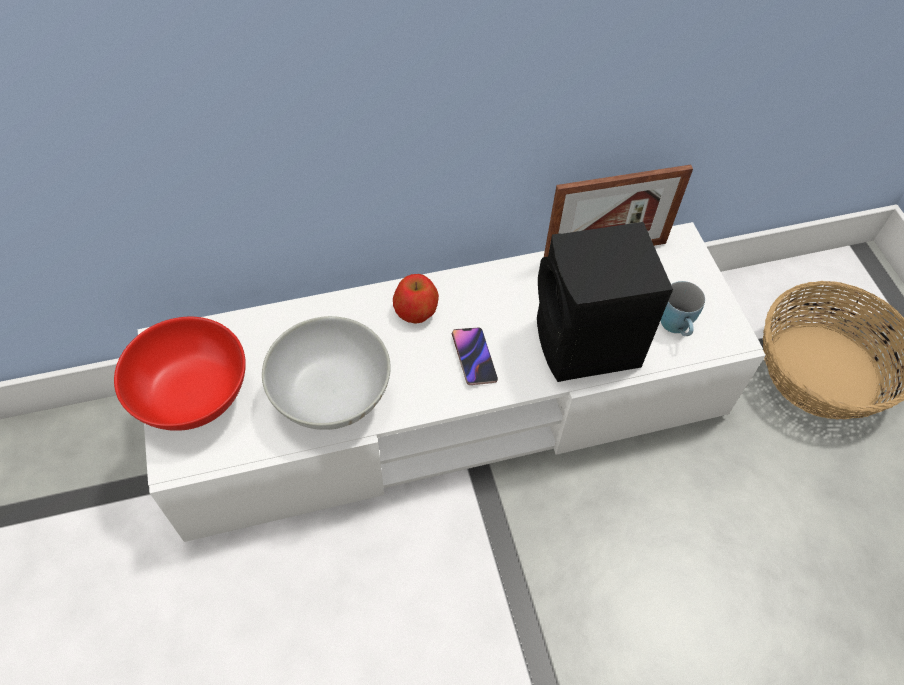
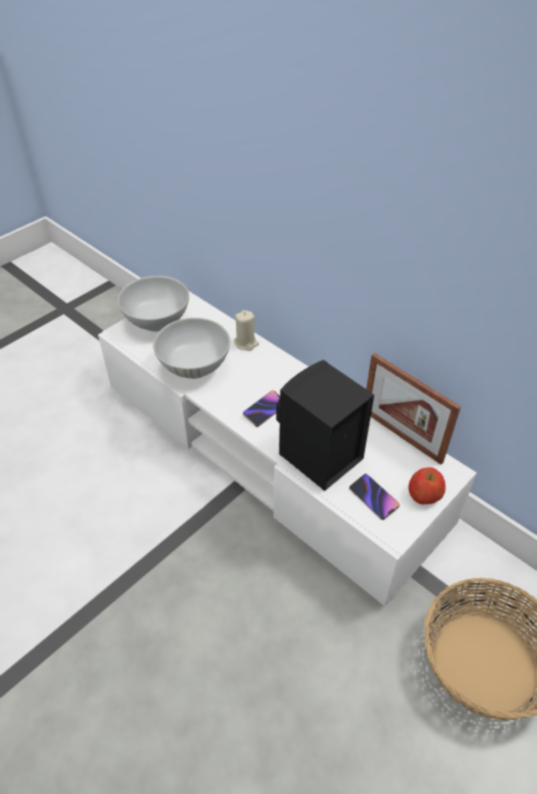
camera: 60 degrees right, 10 degrees down
(194, 396) = (157, 321): red bowl -> white bowl
(335, 314) = (246, 343): none -> beige candle
(416, 310) = (276, 372): apple -> apple (424, 495)
(676, 328) = (373, 498): blue mug -> phone

